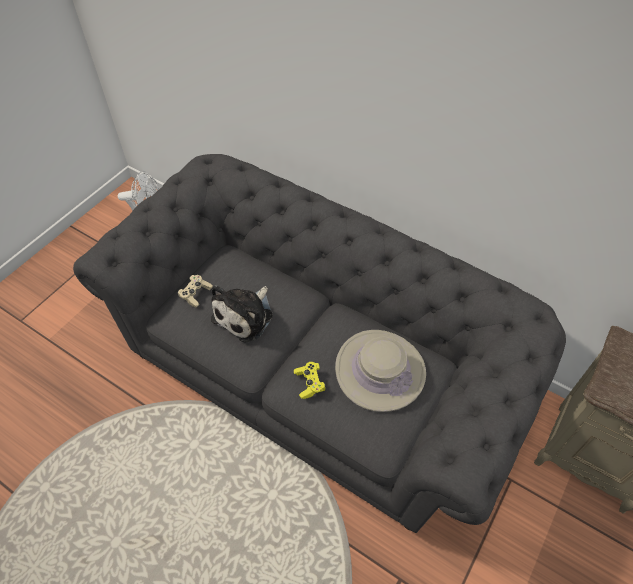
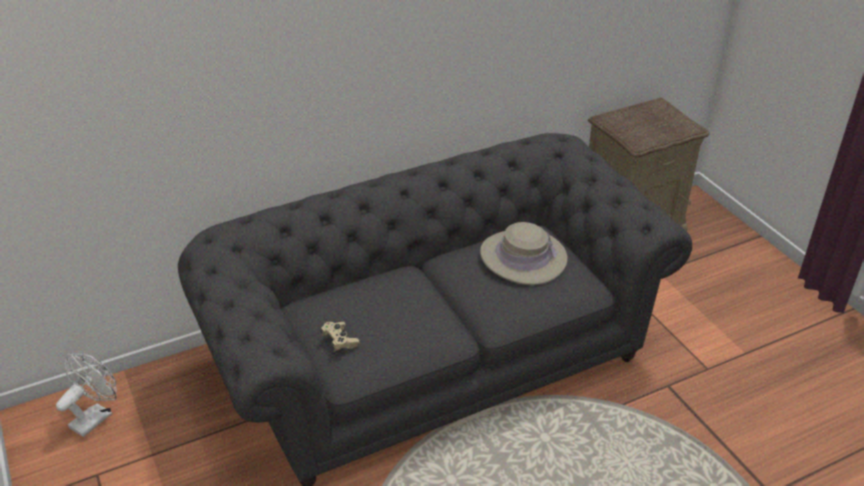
camera: 60 degrees left, 15 degrees down
(245, 315) = (397, 315): plush toy -> none
(309, 383) = (505, 302): yellow game controller -> none

